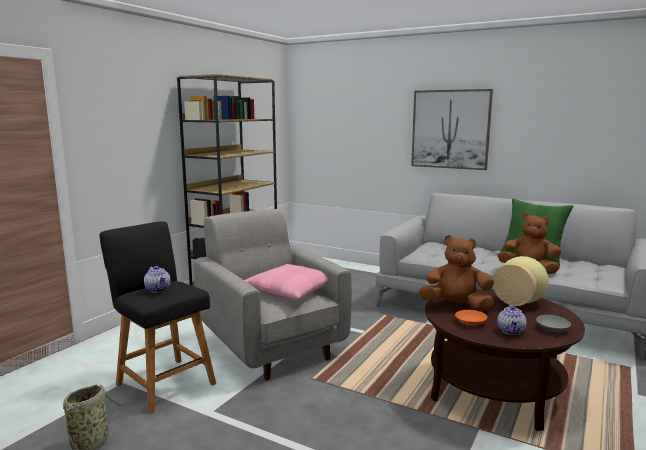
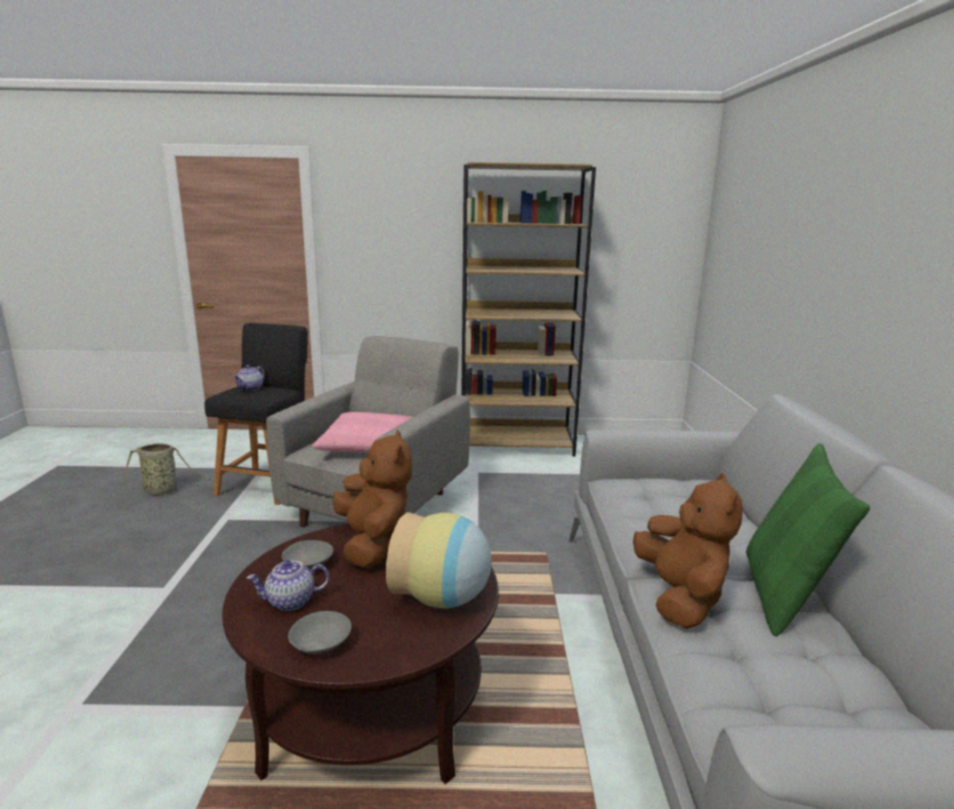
camera: 60 degrees right, 5 degrees up
(450, 129) = (858, 264): picture -> none
(470, 323) = (308, 563): orange bowl -> grey bowl

